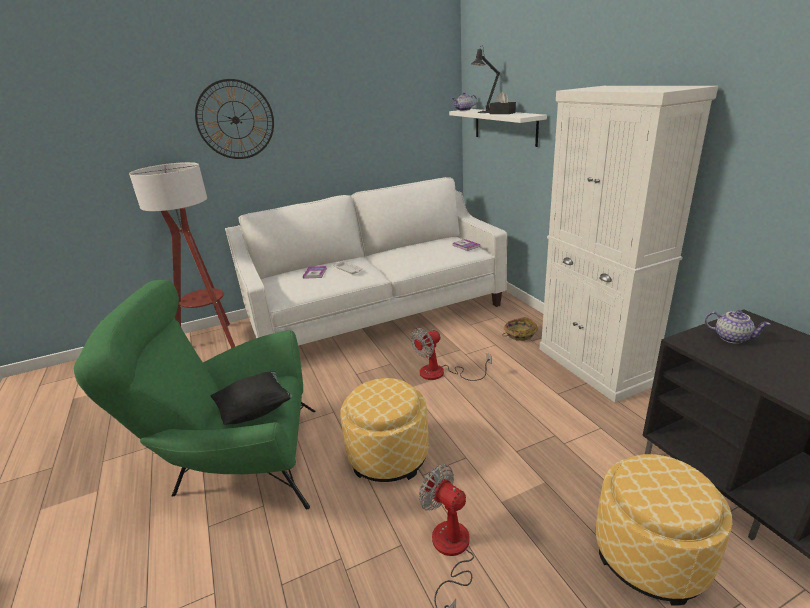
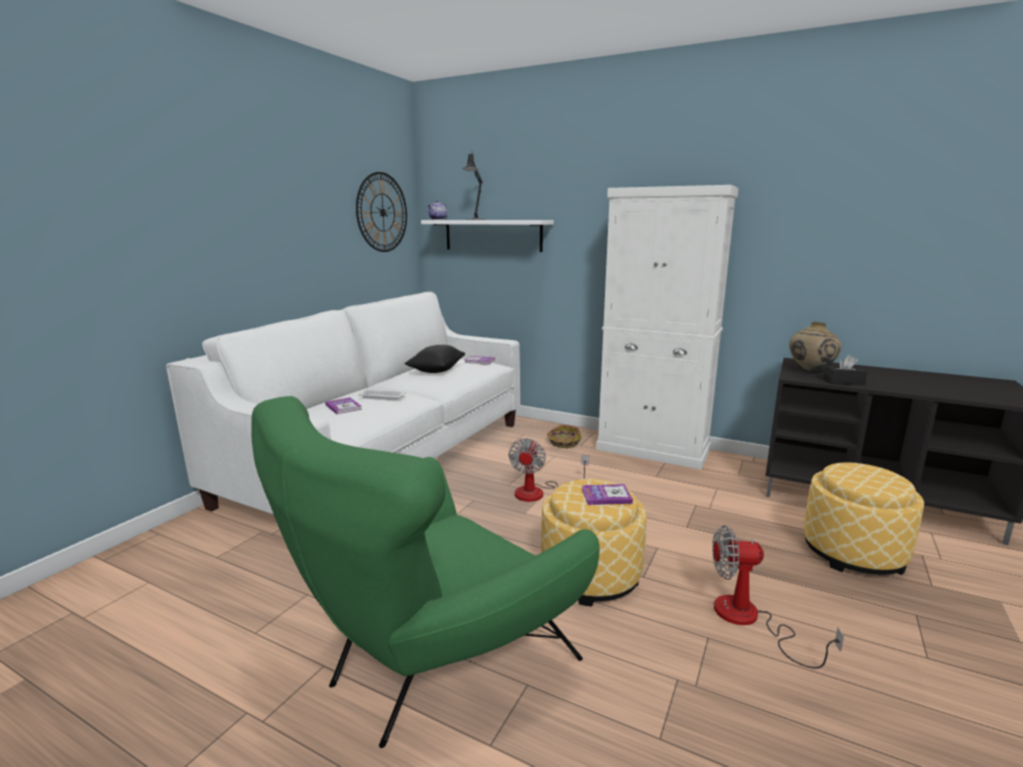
camera: 40 degrees left, 10 degrees down
(213, 341) = (165, 552): floor lamp -> none
(235, 120) = (185, 201): wall clock -> wall clock (382, 212)
(255, 410) = (483, 551): black pillow -> black pillow (436, 371)
(386, 401) = (606, 496): none -> book
(502, 113) = (500, 219): black tissue box -> black tissue box (843, 382)
(732, 338) = (810, 371): teapot -> beige vase

